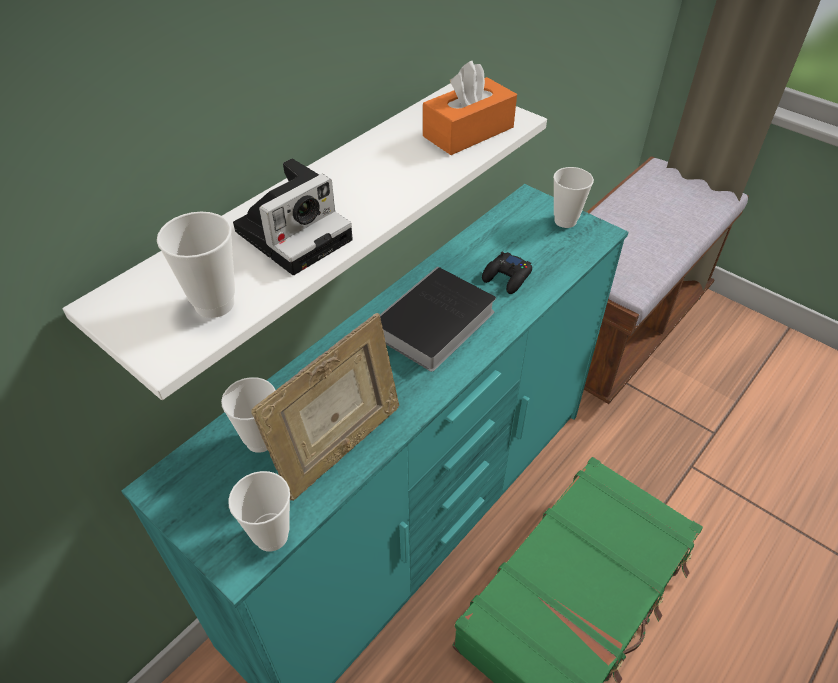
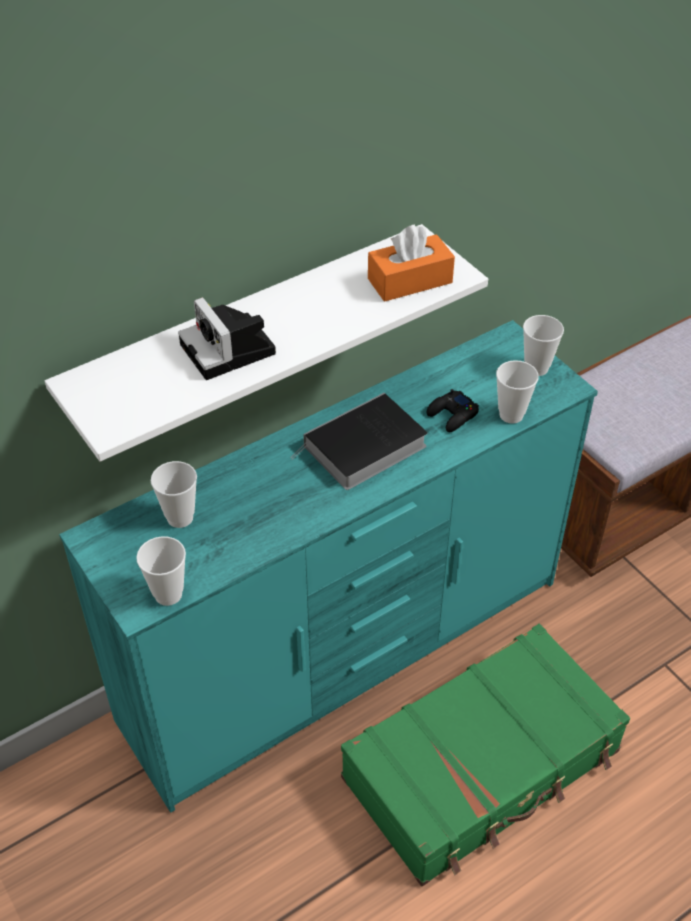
camera: 15 degrees right, 0 degrees up
(214, 304) = (153, 398): cup -> cup (511, 415)
(296, 233) = (230, 351): camera -> camera turned 90 degrees clockwise
(340, 449) = (244, 539): picture frame -> none

